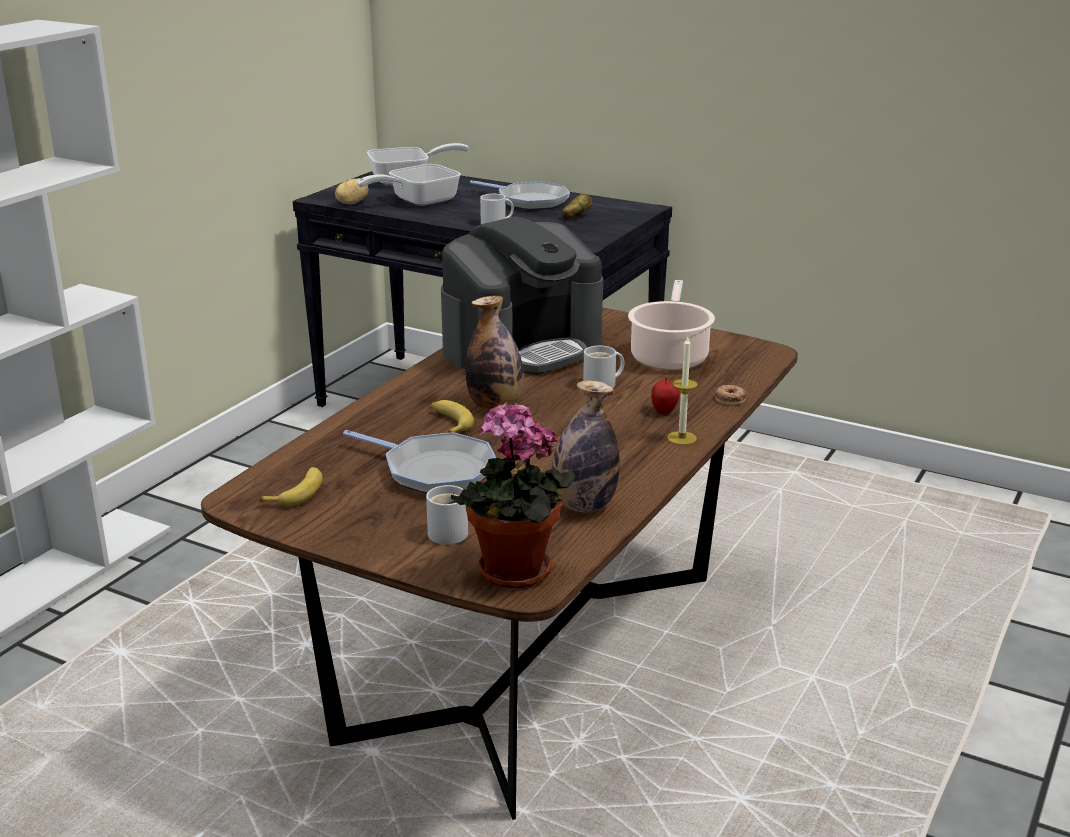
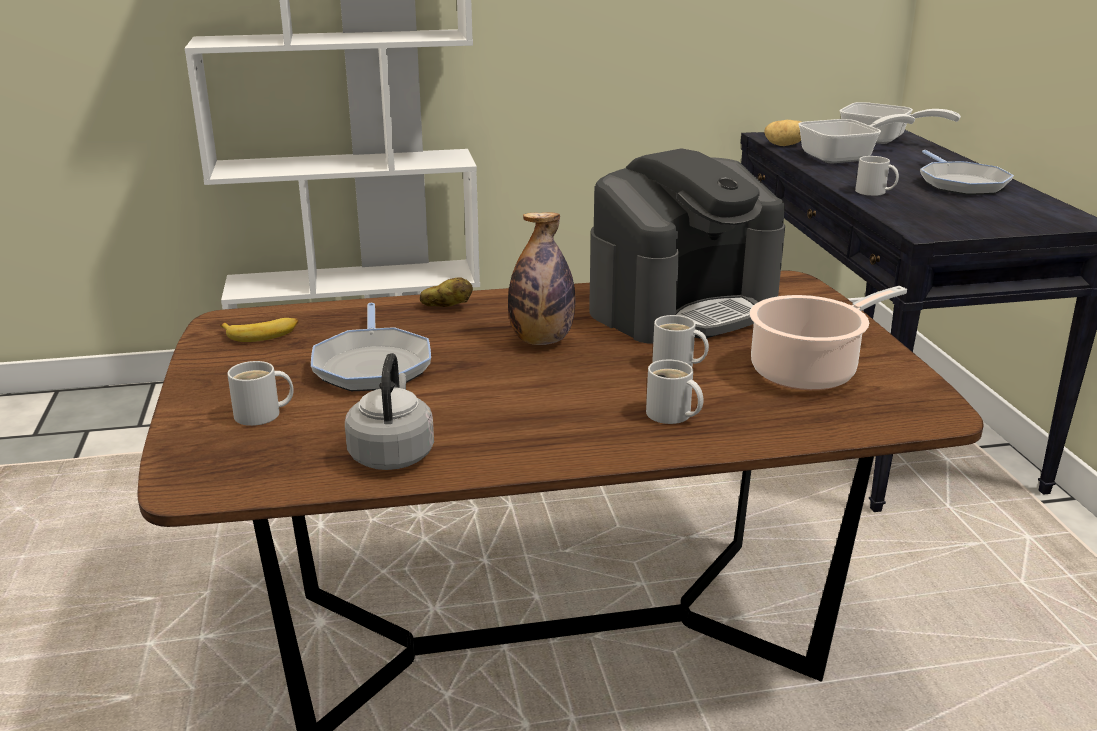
camera: 50 degrees right, 0 degrees up
(417, 201) = (845, 157): frying pan -> frying pan turned 150 degrees clockwise
(449, 422) = (475, 336): banana -> none
(512, 575) = (208, 472): potted plant -> none
(522, 348) = (682, 306): coffee machine -> coffee machine turned 45 degrees counterclockwise
(576, 216) = (977, 208): potato -> potato (447, 307)
(583, 506) = (392, 453): bottle -> grey kettle
(664, 411) = (671, 415): apple -> white mug
(682, 438) = (624, 447): candle -> none
(730, 399) = (770, 438): donut -> none

